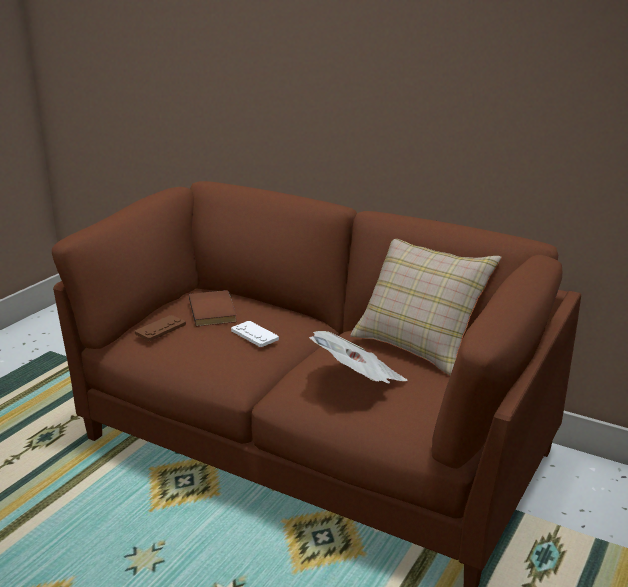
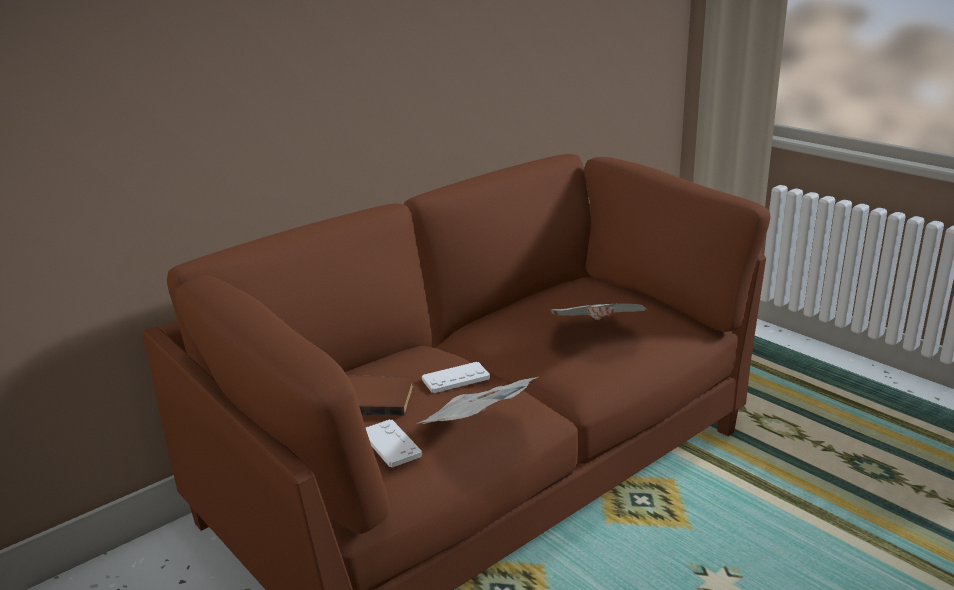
camera: 70 degrees left, 0 degrees up
(160, 329) = (391, 444): brown game controller -> white game controller
(187, 353) = (477, 428): none -> newspaper
(419, 345) = (536, 297): beige pillow -> none

